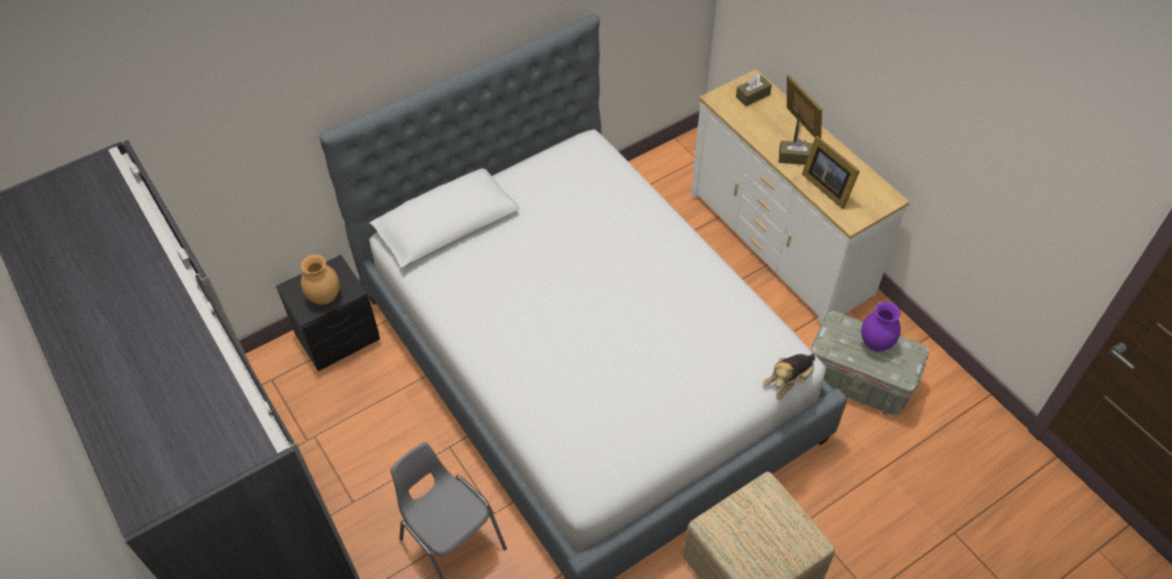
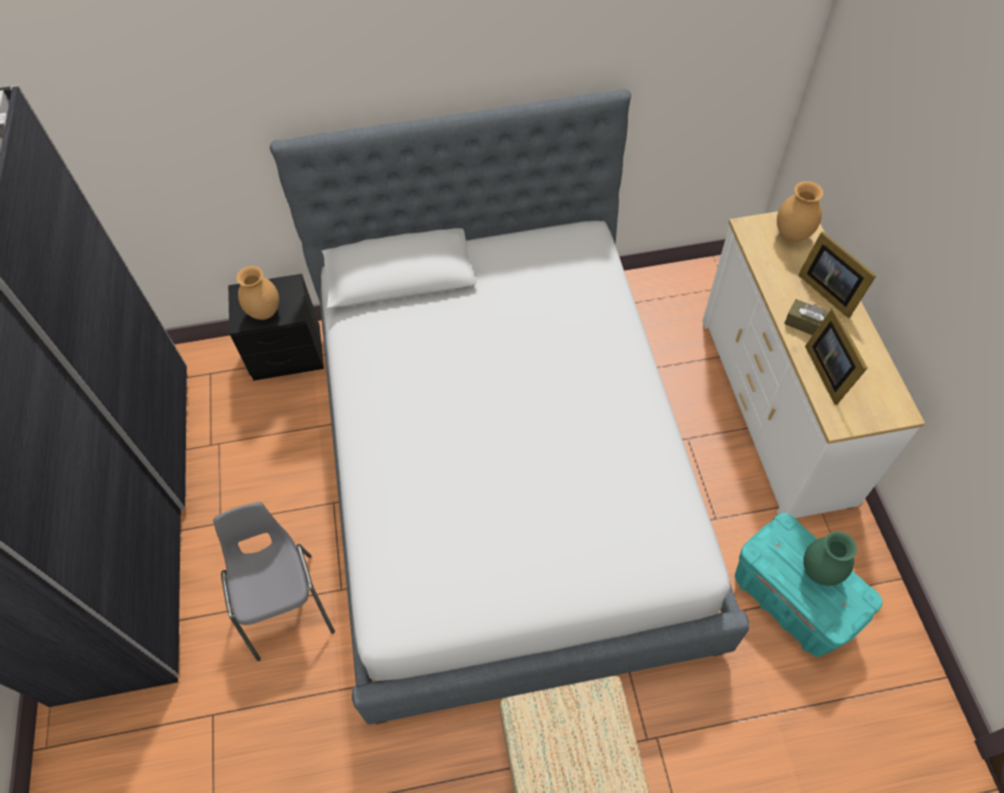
camera: 25 degrees right, 5 degrees up
(752, 96) = (791, 236): brown tissue box -> brown vase
(789, 381) = (676, 588): plush toy -> none
(798, 128) = (828, 290): picture frame -> picture frame turned 150 degrees clockwise
(859, 382) = (792, 600): grey storage box -> turquoise storage box
(875, 344) = (819, 572): purple vase -> green vase

